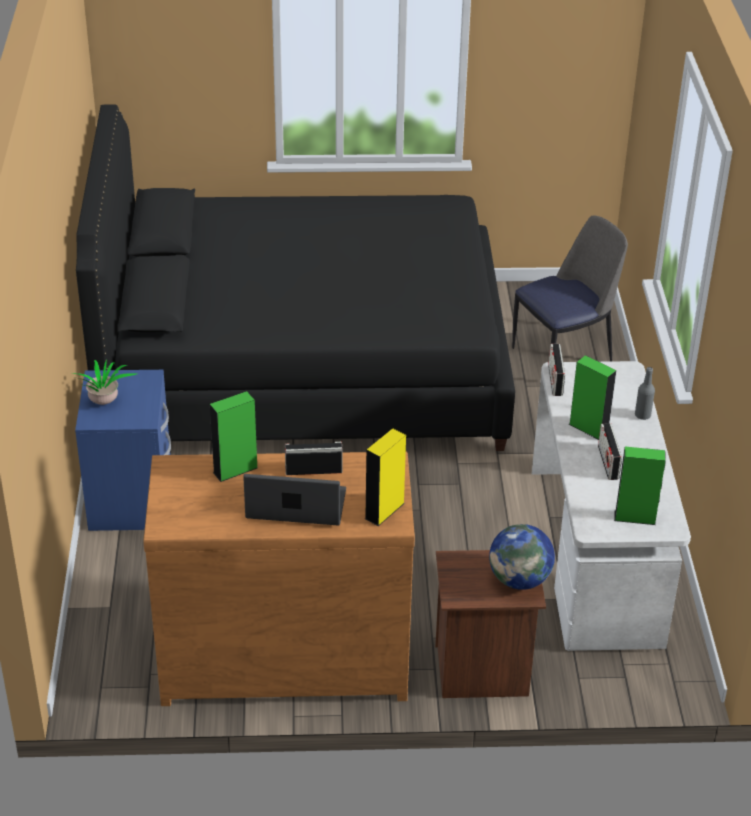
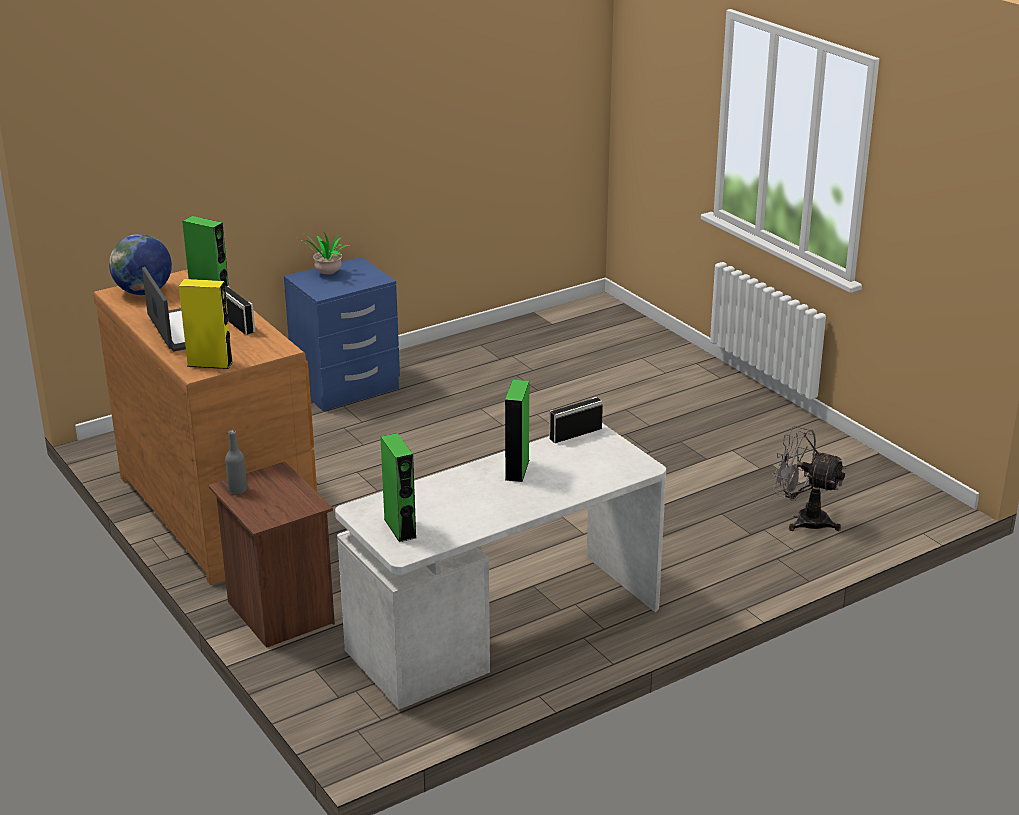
camera: 60 degrees right, 10 degrees down
(303, 367) = (602, 399): black bed -> none
(519, 580) = (279, 510): globe -> globe (144, 292)
(564, 354) = (803, 519): chair -> grey fan
(608, 462) = (473, 493): radio -> none
(642, 415) = (574, 492): grey bottle -> grey bottle (237, 490)

